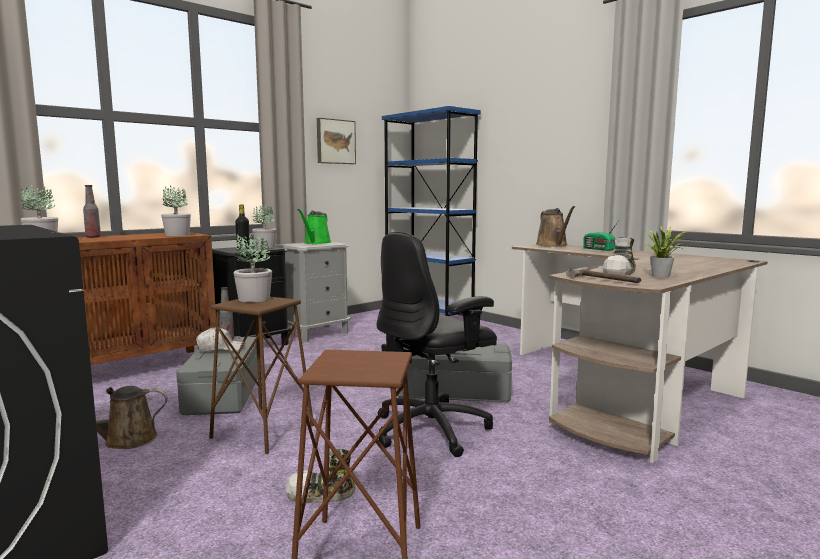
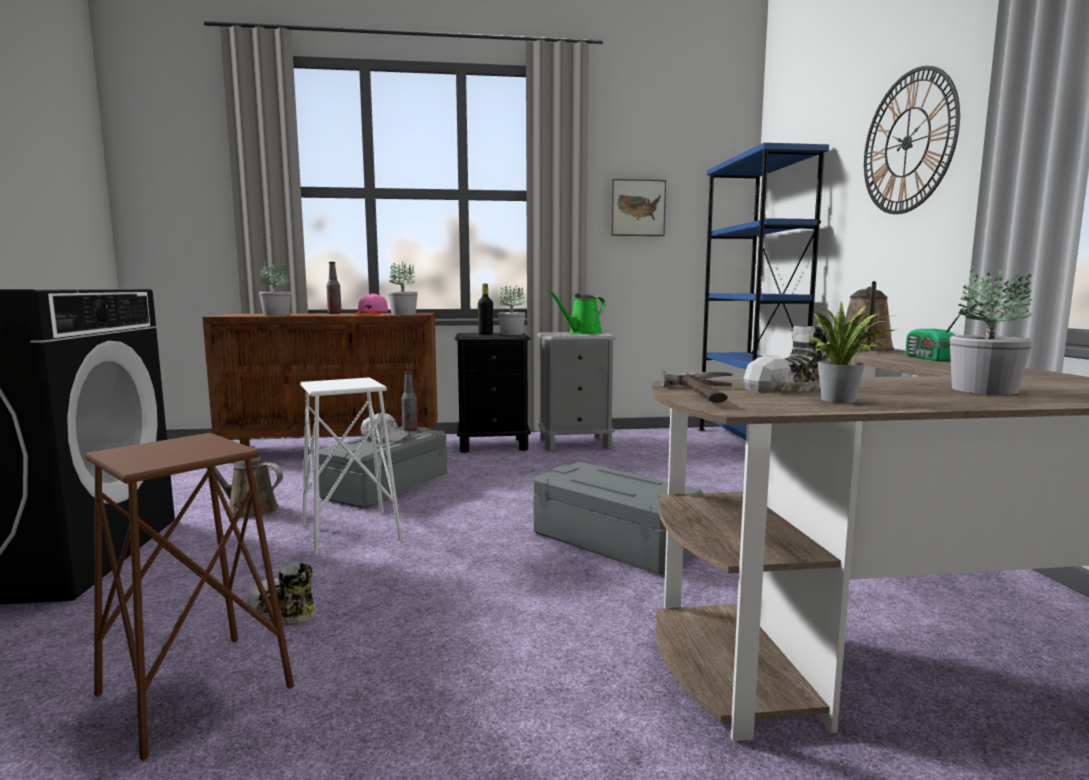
camera: 35 degrees right, 0 degrees up
(136, 235) = (371, 313): none -> pink cap
(253, 299) = (349, 381): potted plant -> potted plant (983, 390)
(263, 431) = (351, 532): brown stool -> white stool
(433, 430) = (505, 581): black office chair -> none
(545, 118) = (907, 142): none -> wall clock

